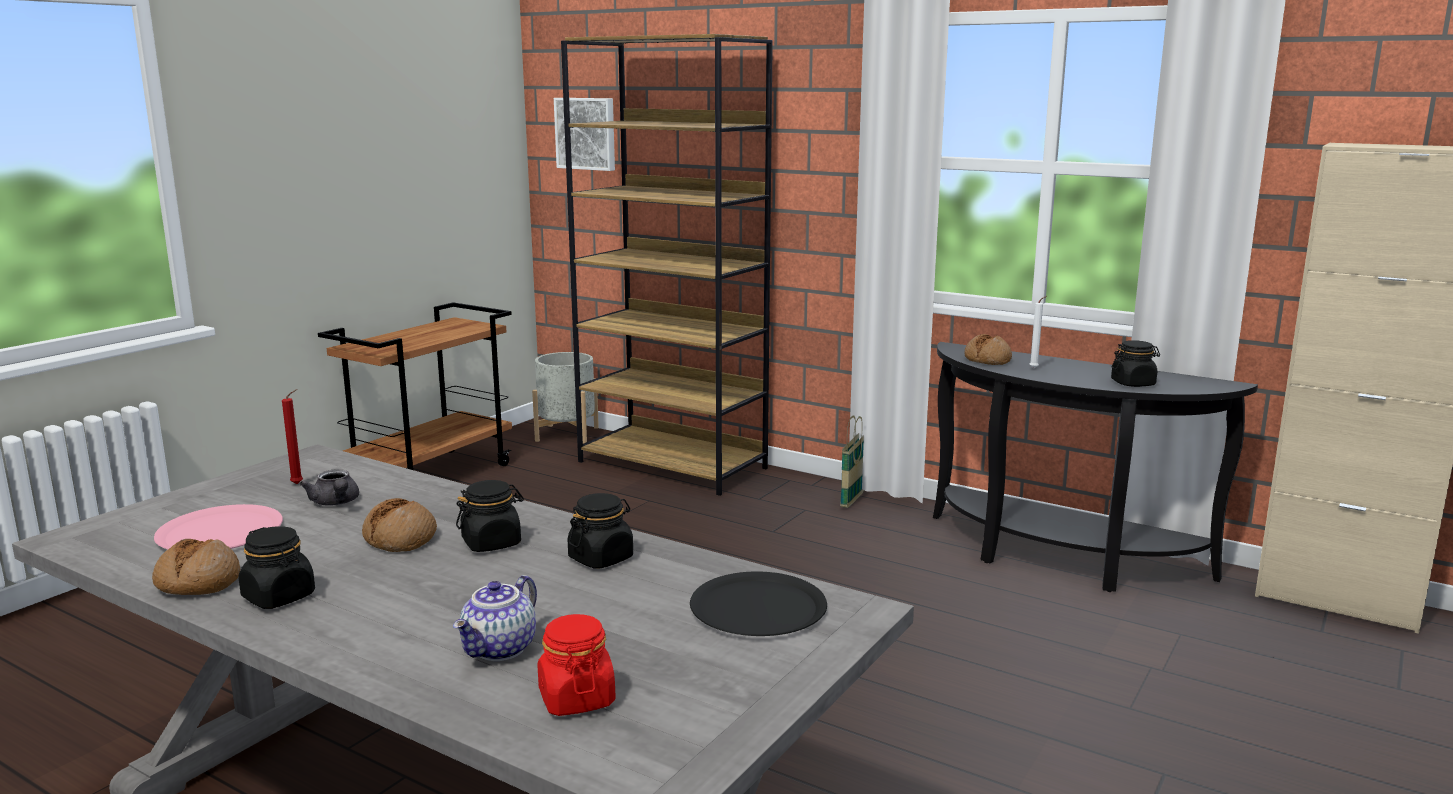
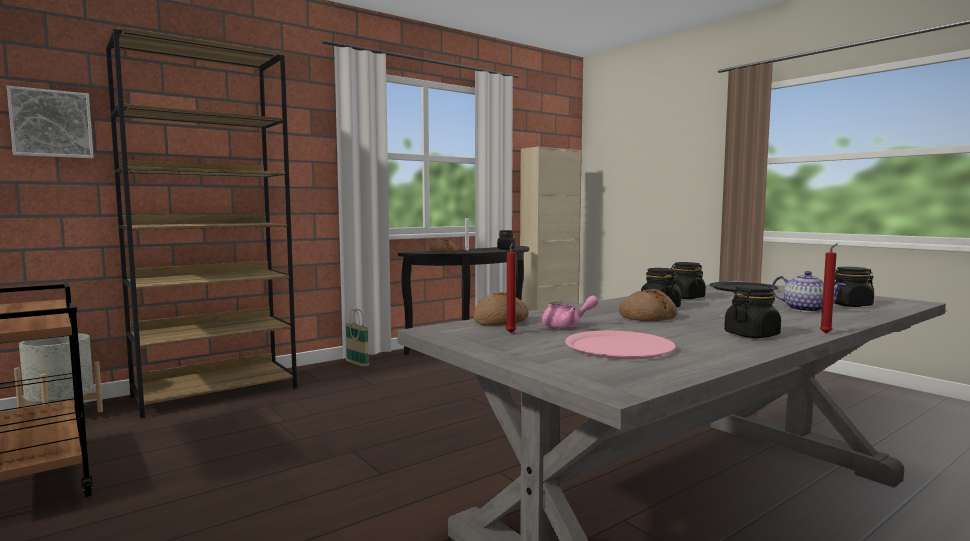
camera: 70 degrees left, 10 degrees down
(197, 582) = (729, 349): bread -> bread (501, 321)
(288, 647) = (827, 333): none -> red candle
(335, 503) = (567, 326): grey teapot -> pink teapot
(576, 698) = (849, 305): red jar -> black jar

